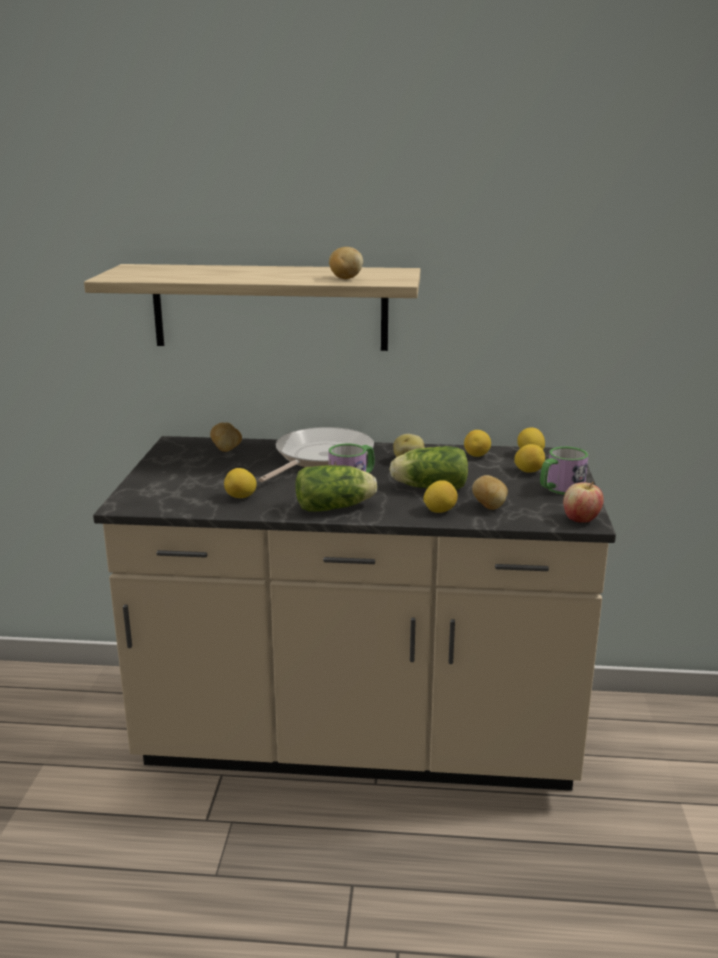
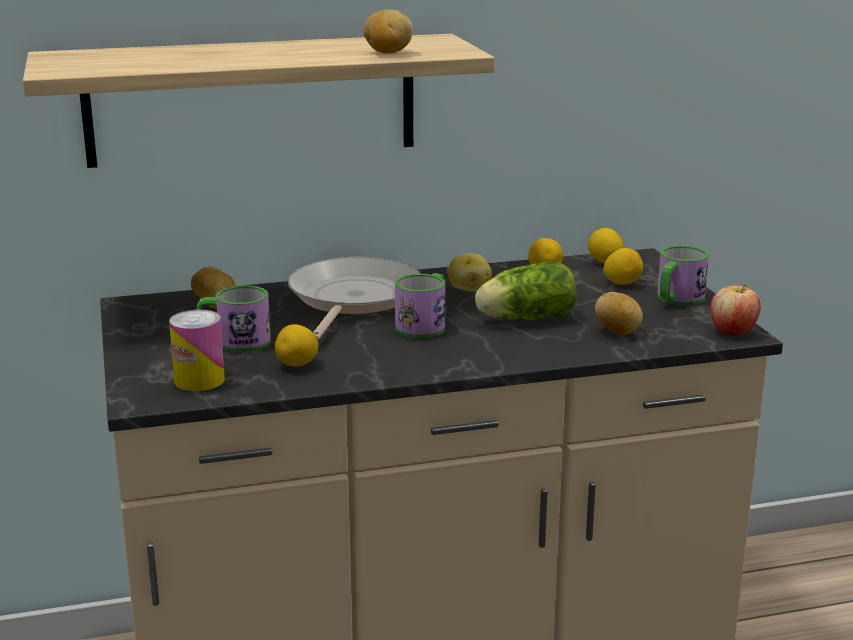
camera: 20 degrees left, 0 degrees up
(170, 498) = (199, 380): none -> can
(215, 476) = (234, 342): none -> mug
(337, 507) = (435, 359): lettuce -> none
(439, 511) = (565, 345): lemon -> none

